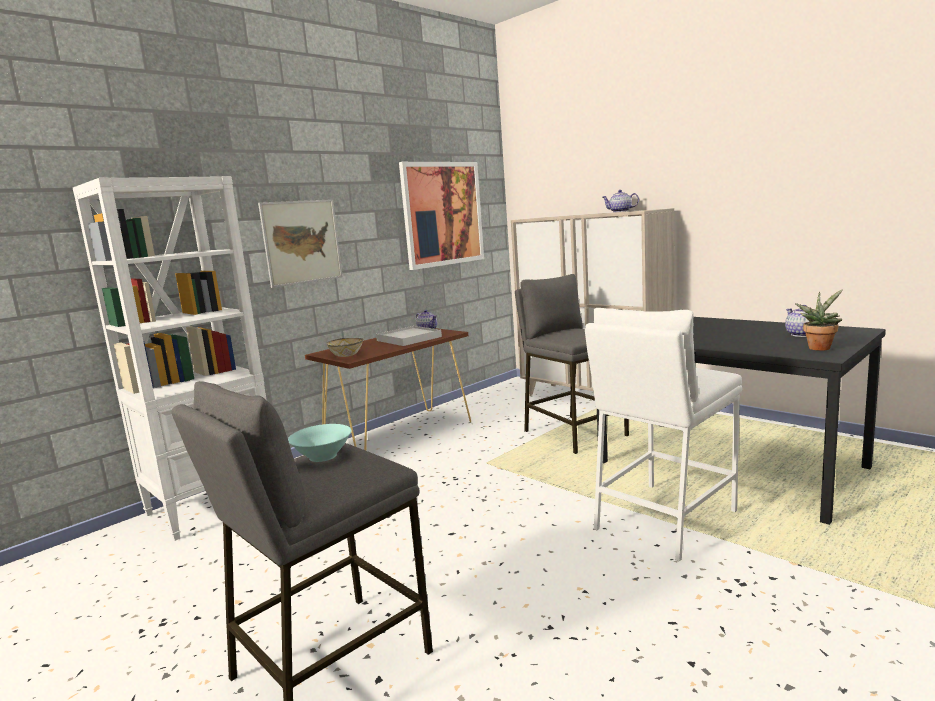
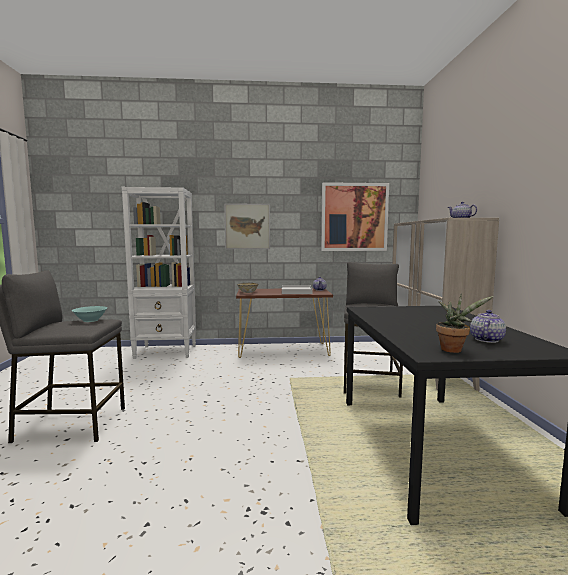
camera: 40 degrees right, 5 degrees down
(663, 520) = (307, 451): white stool -> none

